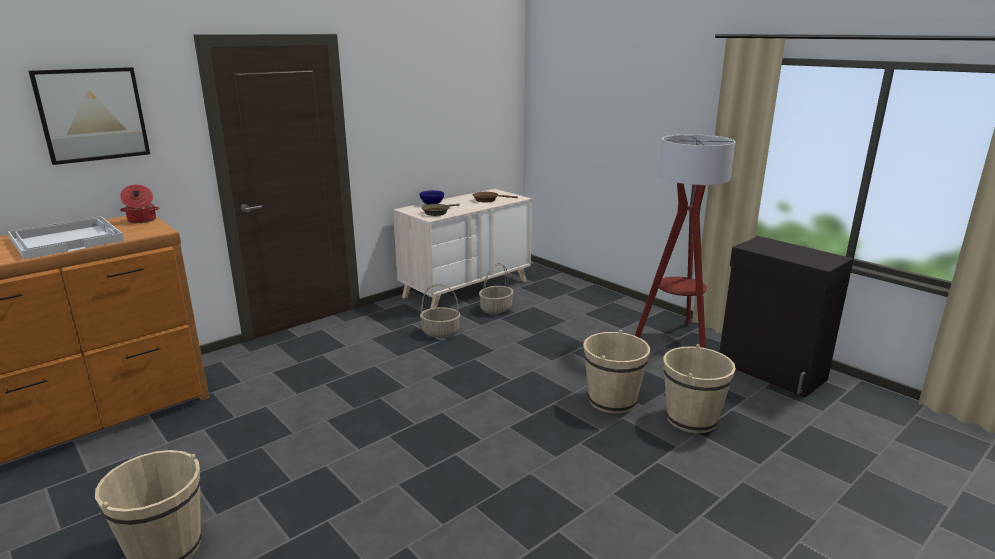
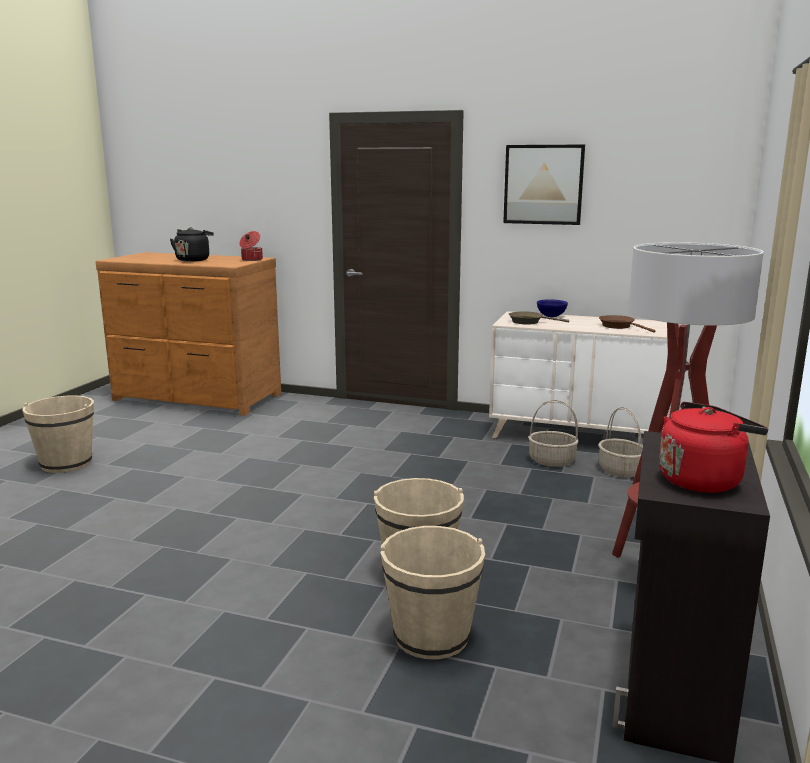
camera: 60 degrees right, 5 degrees down
(67, 239) = (193, 260): white tray -> black kettle
(92, 114) = (253, 175): picture -> picture (543, 184)
(441, 332) = (456, 452): basket -> basket (621, 470)
(809, 256) = (703, 480): none -> red kettle

